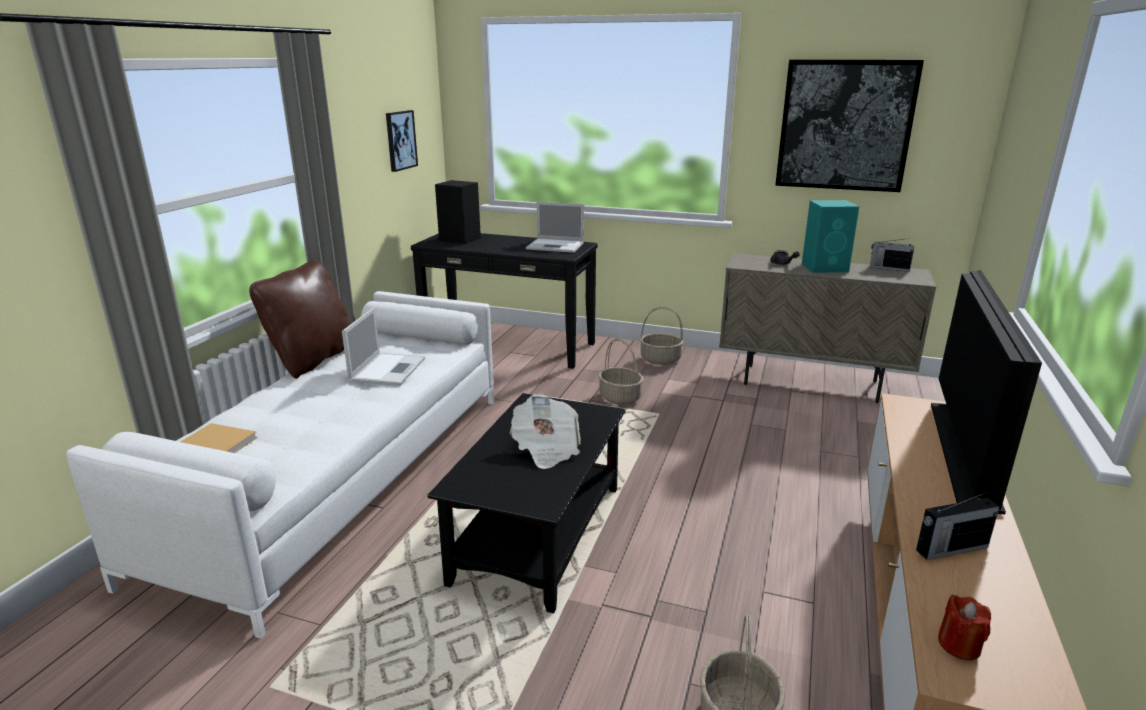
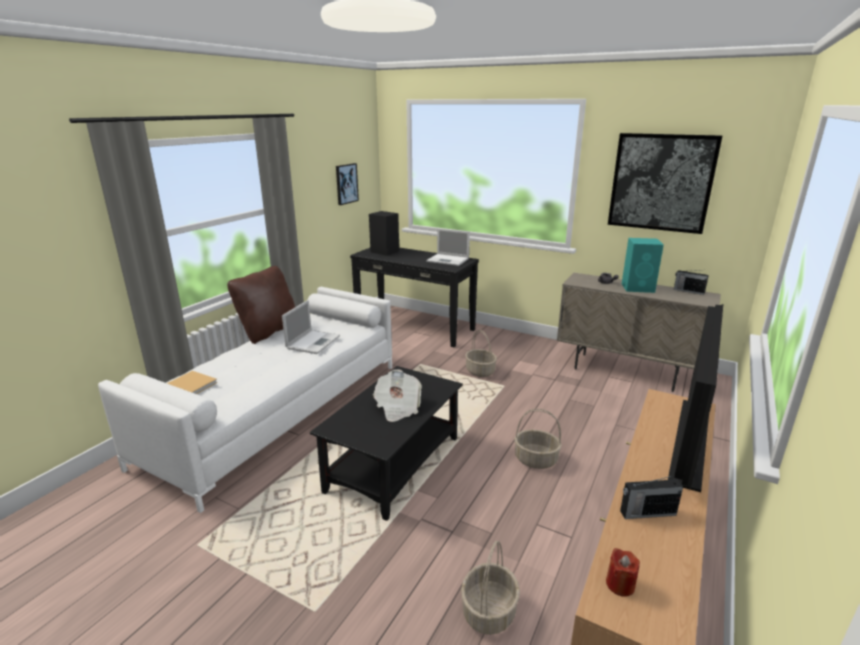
camera: 10 degrees right, 0 degrees up
(661, 359) = (519, 345): basket -> basket (536, 459)

